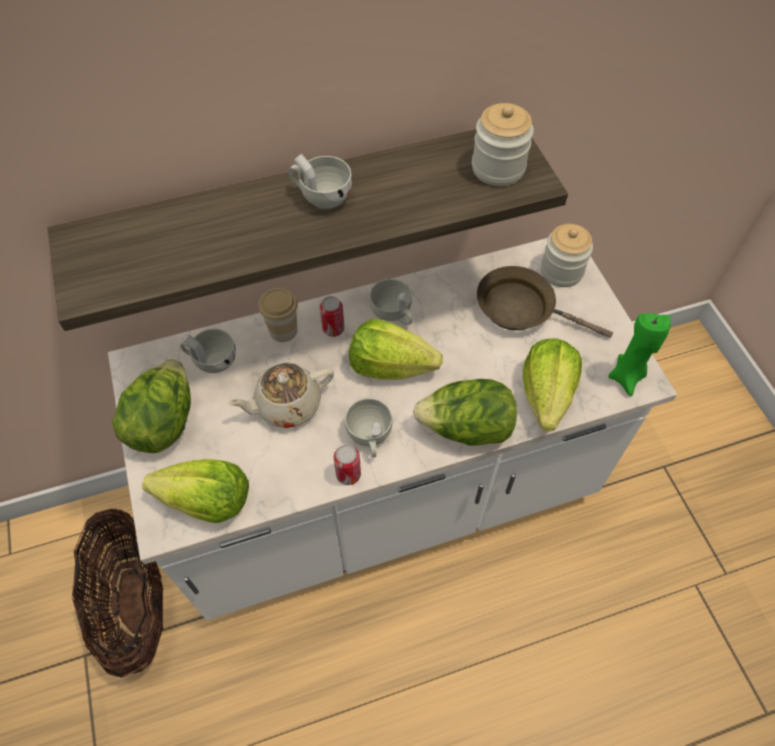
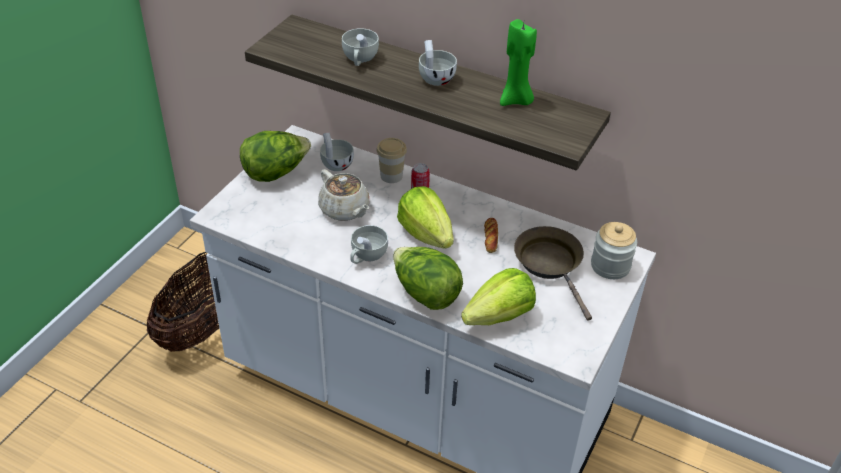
camera: 45 degrees right, 15 degrees down
(207, 501) = (249, 220): lettuce -> none
(287, 405) = (345, 210): beige teapot -> beige teapot turned 150 degrees counterclockwise
(348, 474) = (331, 263): can -> none
(393, 314) = (465, 212): white cup -> white cup (359, 60)
(446, 322) = (491, 238): none -> bread
(498, 168) = (554, 124): jar -> none
(627, 377) = (568, 348): green candle -> green candle (516, 100)

